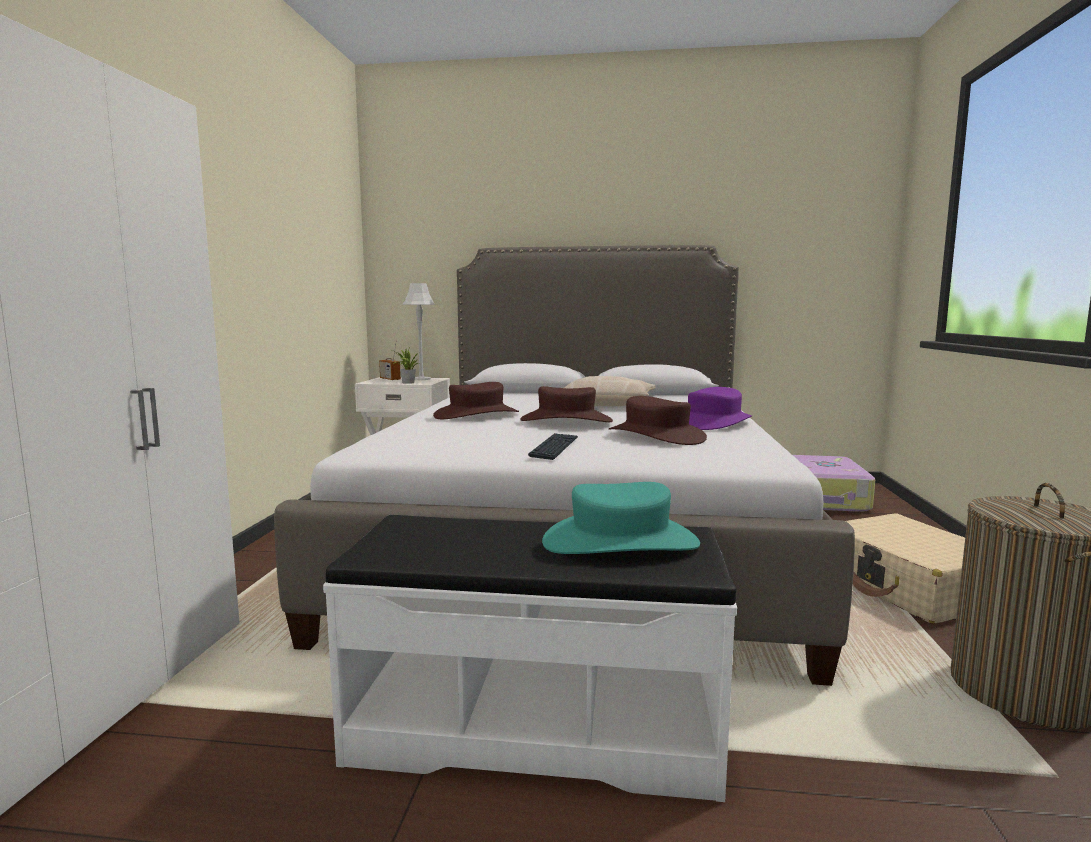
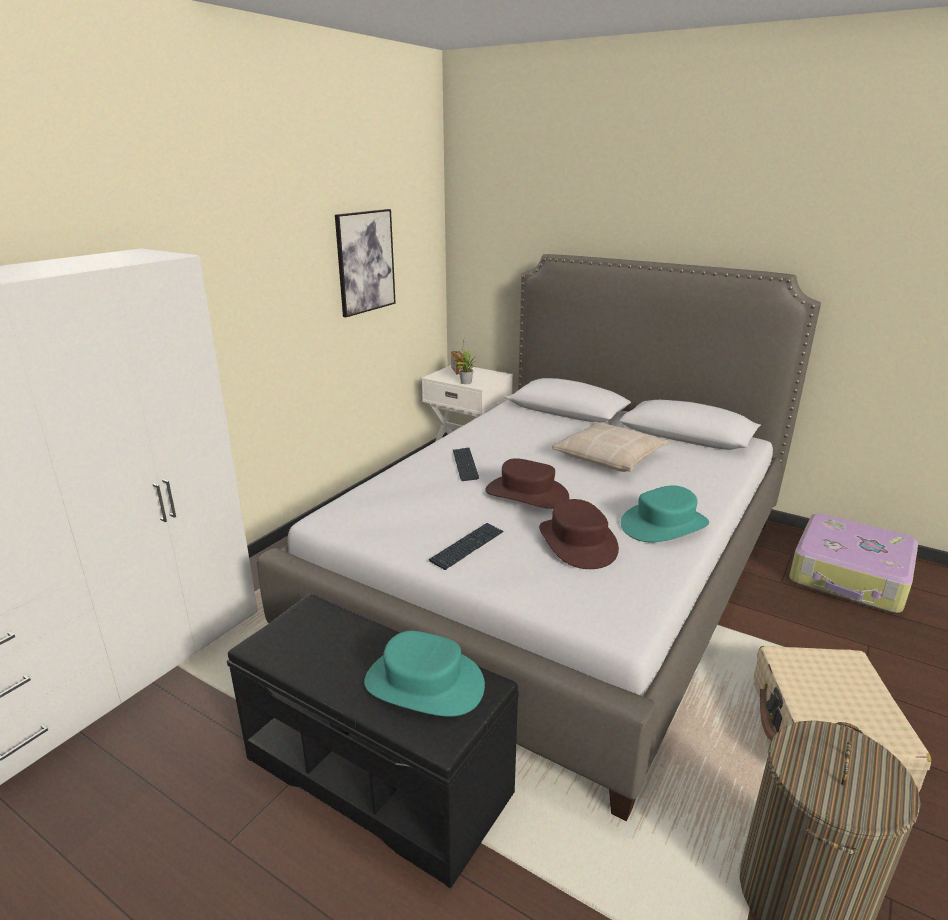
camera: 25 degrees right, 15 degrees up
(301, 240) = (365, 262): none -> picture
(421, 379) = (485, 374): grey table lamp -> none
(476, 415) = (465, 465): brown hat -> keyboard
(535, 727) = (378, 773): white bench -> black bench
(713, 422) = (664, 524): purple hat -> turquoise hat

